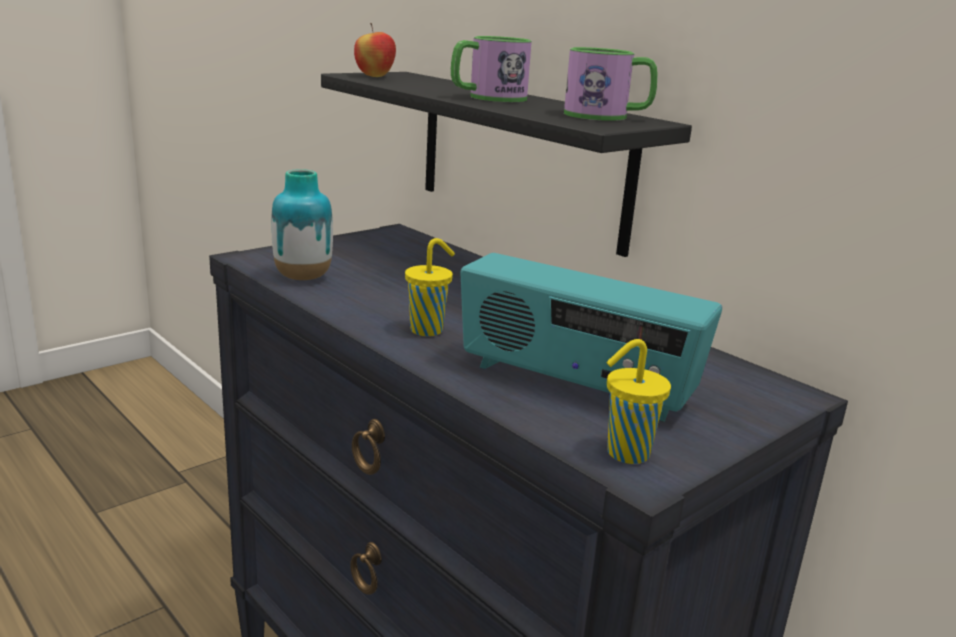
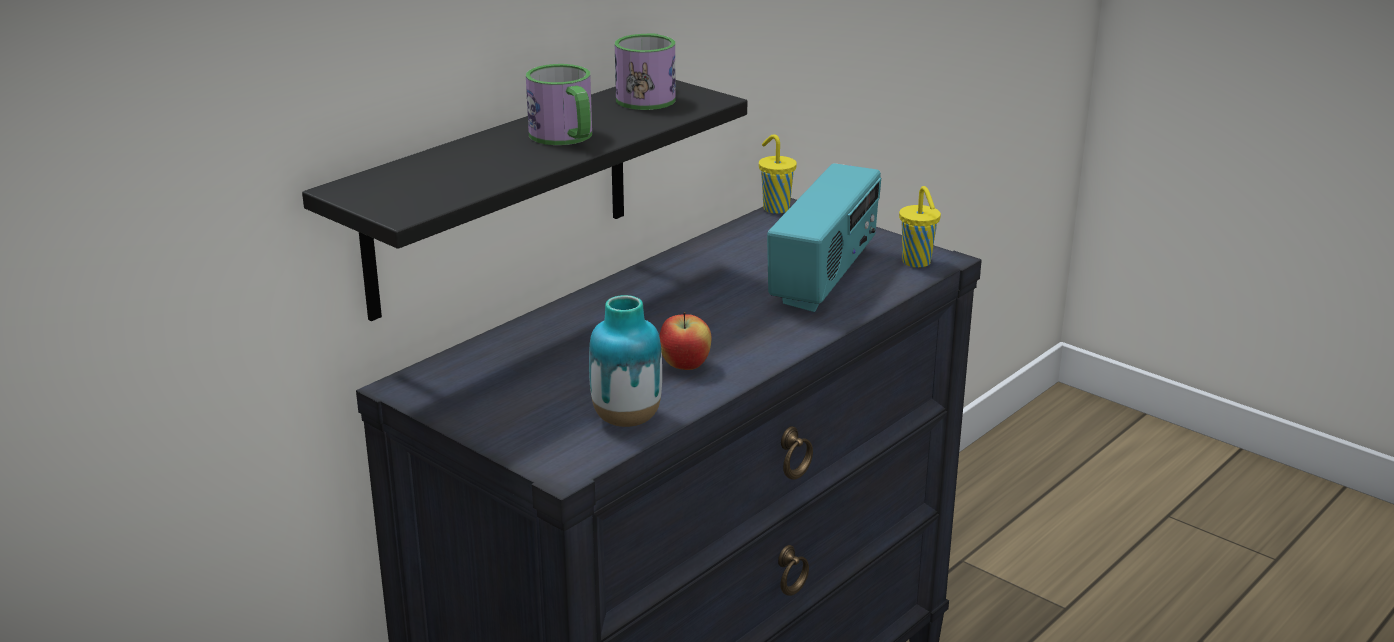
camera: 95 degrees left, 5 degrees up
(374, 76) = (411, 198): apple -> apple (685, 366)
(428, 330) = (746, 338): yellow cup -> yellow cup (775, 208)

